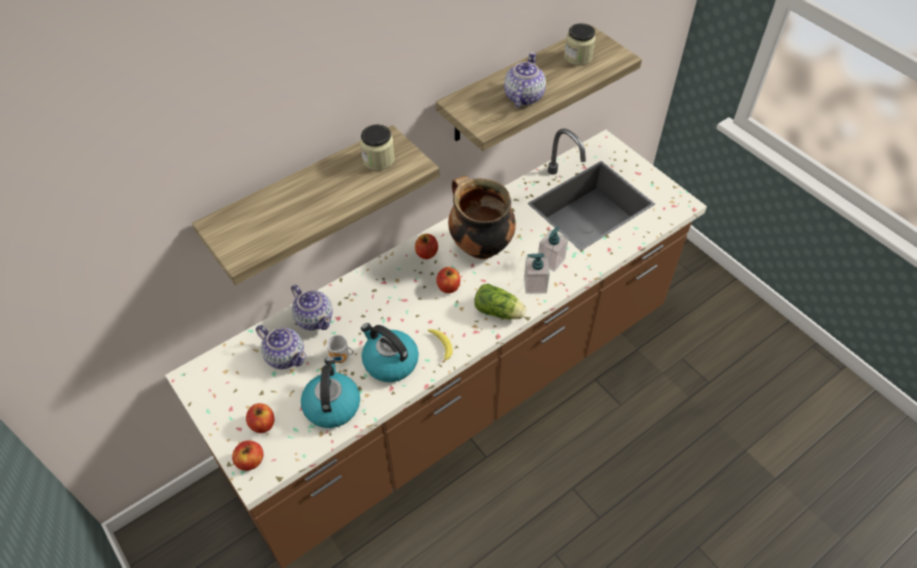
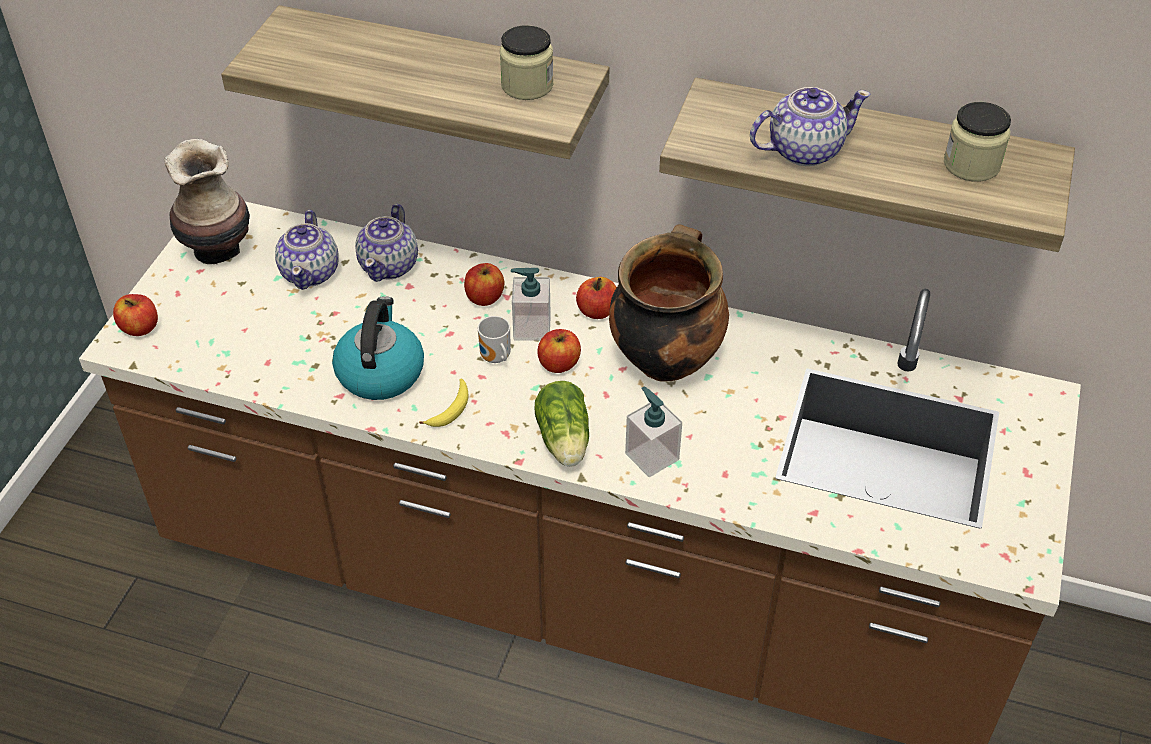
camera: 55 degrees right, 5 degrees down
(220, 391) = (218, 248): none -> vase
(262, 424) = (198, 309): apple -> apple (484, 297)
(332, 405) = (270, 354): kettle -> none
(341, 358) = (347, 323): mug -> mug (495, 359)
(550, 261) = (717, 452): soap dispenser -> soap dispenser (531, 328)

